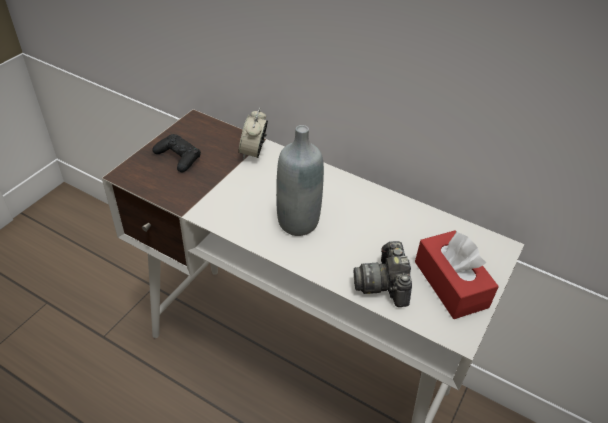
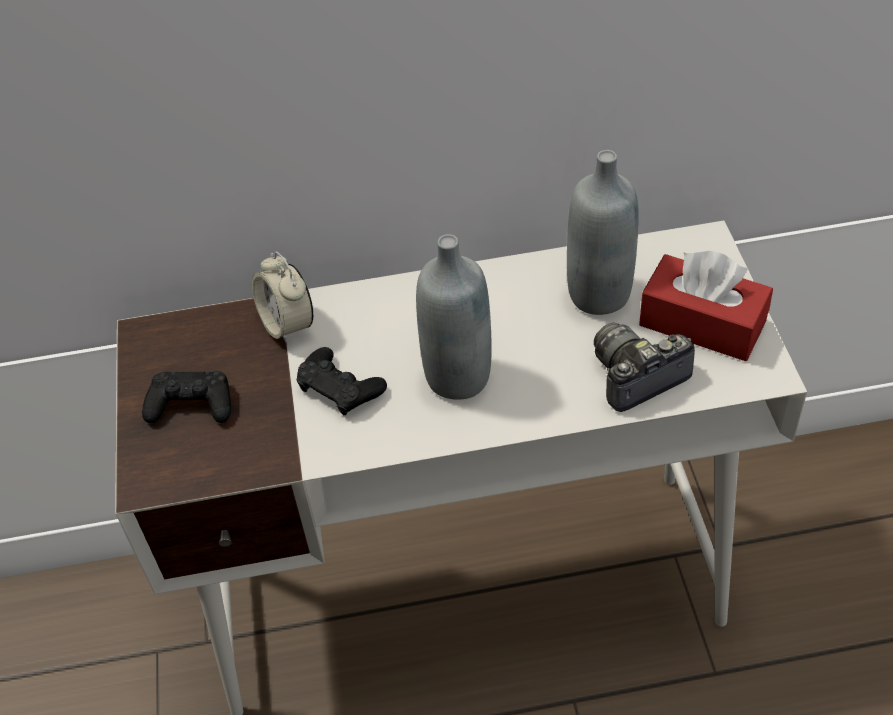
camera: 35 degrees left, 5 degrees up
(242, 191) = (340, 388): none -> black game controller
(384, 284) = (637, 377): camera -> camera turned 105 degrees clockwise
(410, 233) = (599, 294): none -> grey bottle

